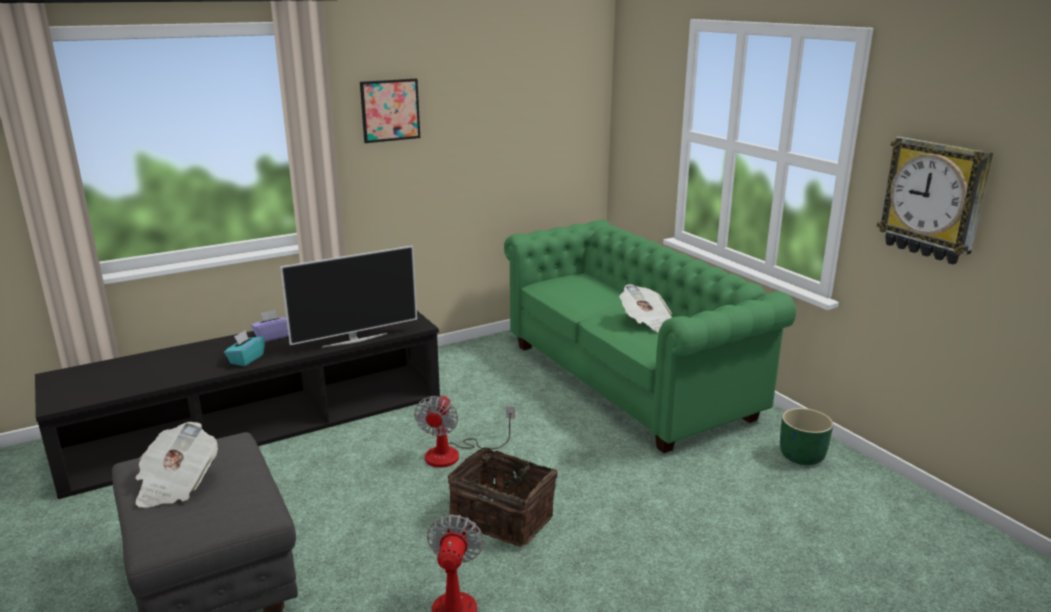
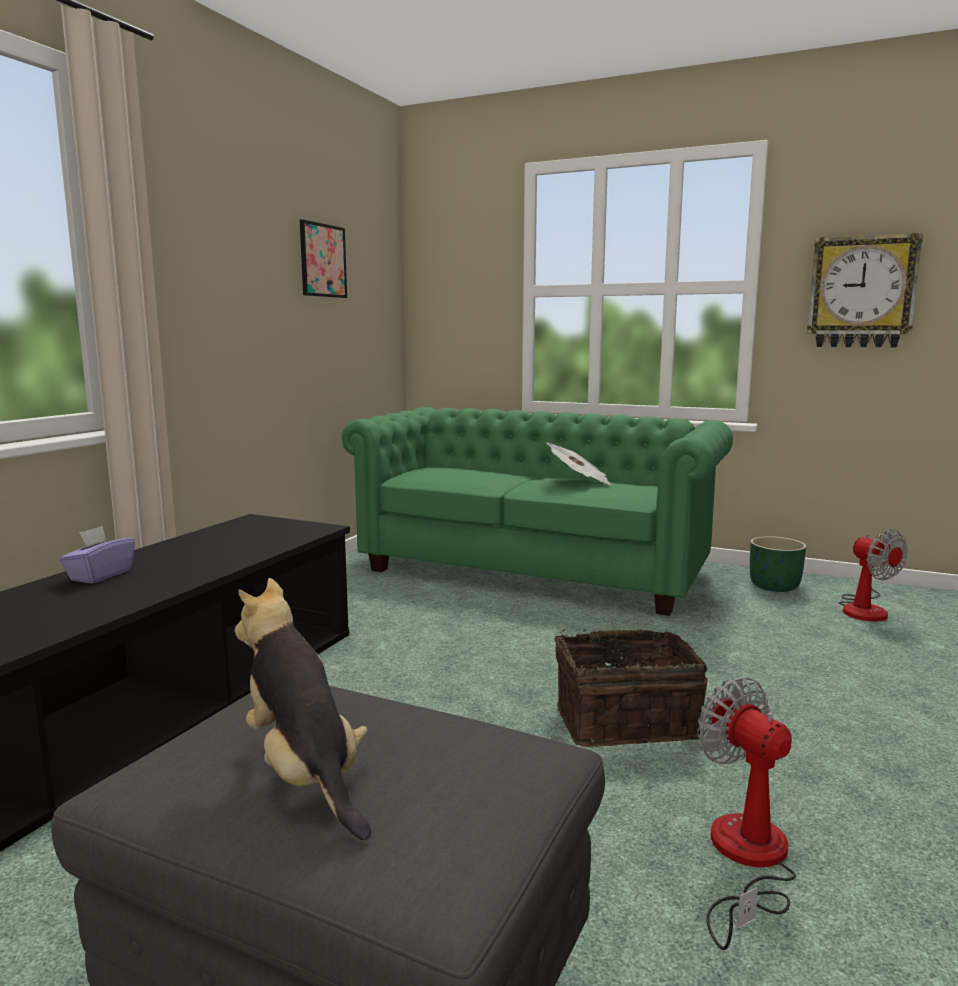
camera: 35 degrees left, 10 degrees down
(176, 484) = (305, 774): newspaper -> plush toy
(246, 359) = (99, 605): turquoise tissue box -> none
(354, 340) = (252, 554): television -> none
(390, 110) = (205, 235): picture -> picture (323, 260)
(454, 454) = (460, 681): fan -> fan (864, 608)

